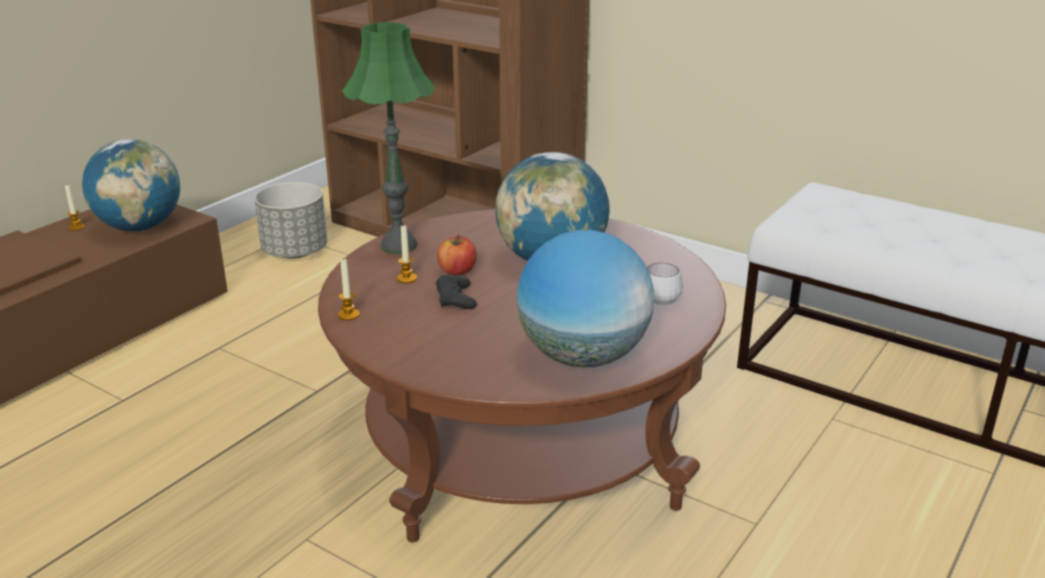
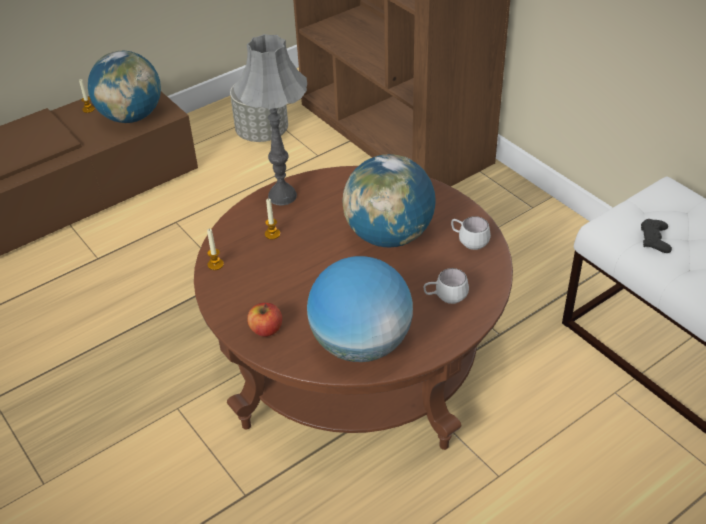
camera: 20 degrees right, 15 degrees up
(398, 245) = (282, 196): green table lamp -> grey table lamp
(455, 299) = (298, 263): black game controller -> black game controller (654, 240)
(457, 271) = (313, 233): apple -> apple (266, 329)
(646, 254) = (468, 242): none -> white mug

